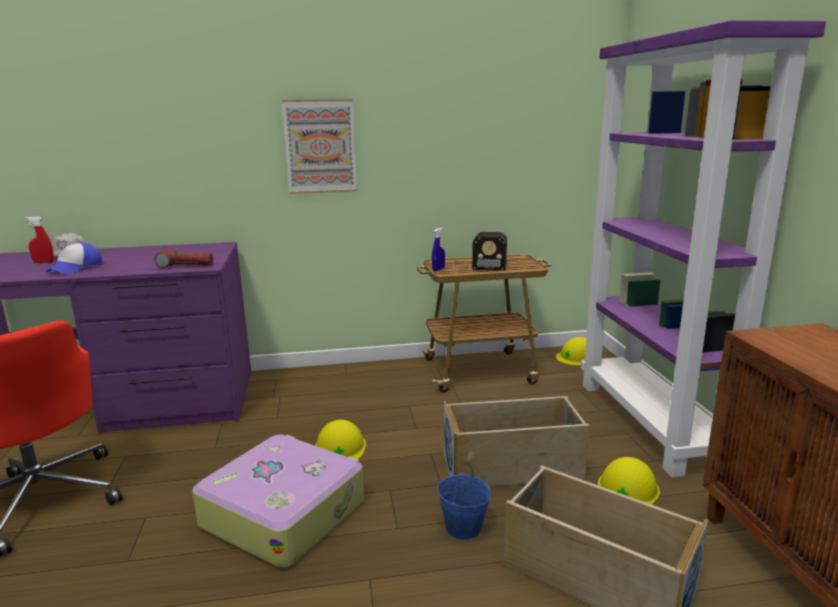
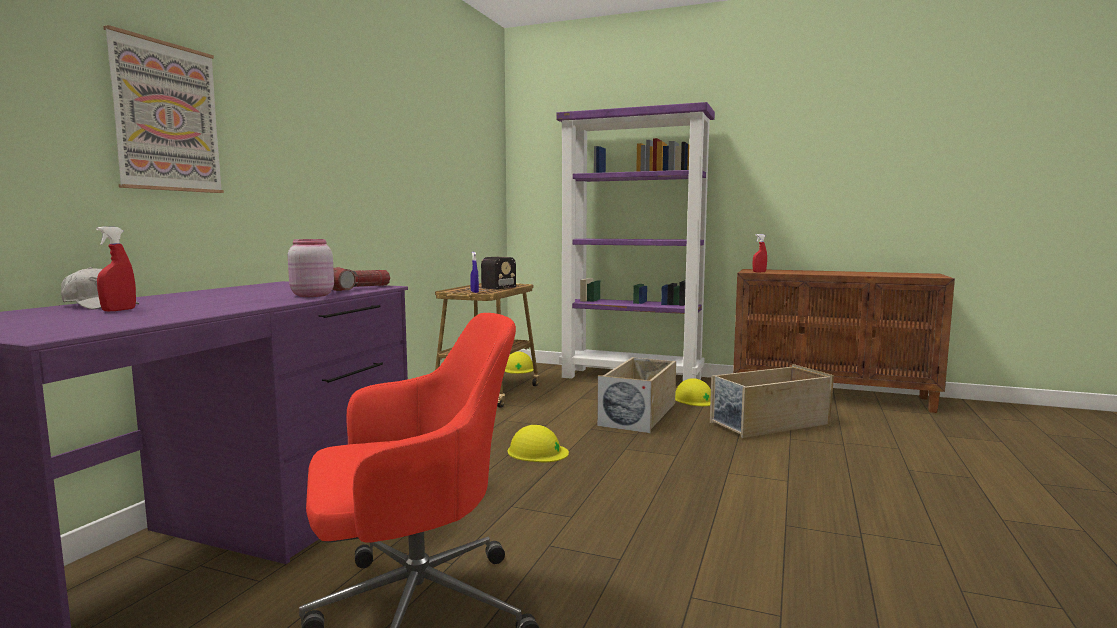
camera: 60 degrees left, 10 degrees down
(76, 268) = (224, 304): cap -> none
(132, 269) = (311, 295): none -> pink jar
(284, 512) = (614, 485): suitcase -> none
(320, 146) = (352, 169): picture -> picture (166, 117)
(462, 527) = (694, 439): blue bucket -> none
(769, 341) = (759, 272): none -> red spray bottle

